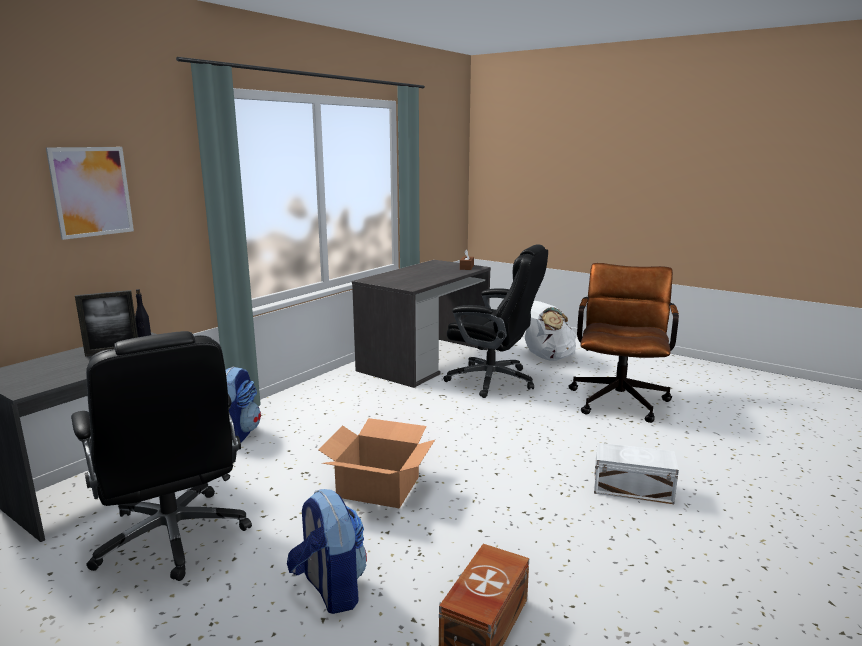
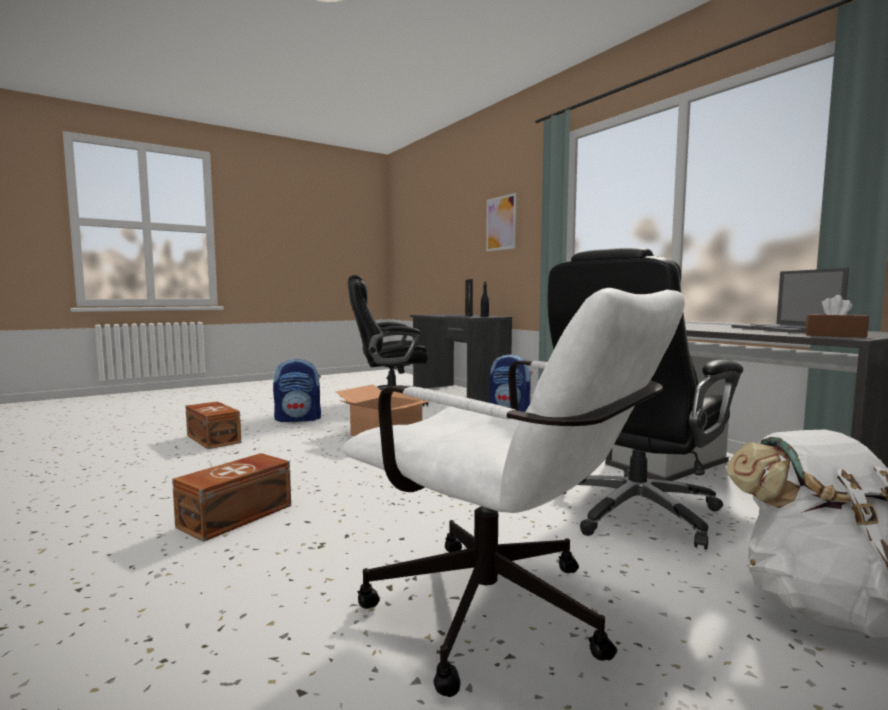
camera: 110 degrees right, 10 degrees down
(426, 269) = (785, 329): none -> laptop
(619, 398) = (506, 619): brown office chair -> white office chair
(631, 488) = (238, 516): white storage box -> brown storage box

